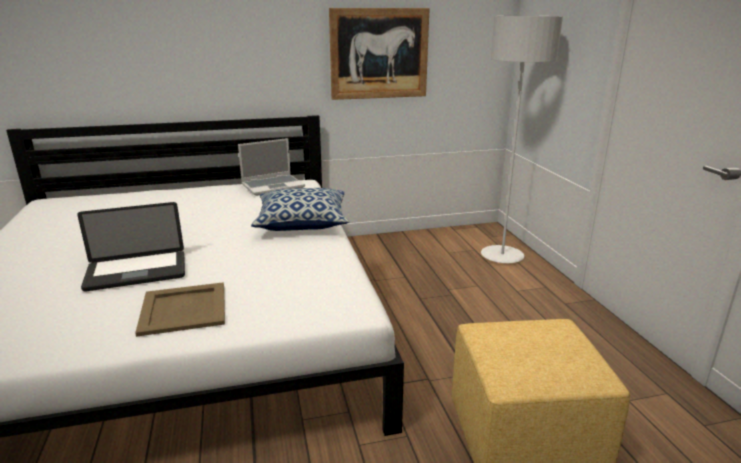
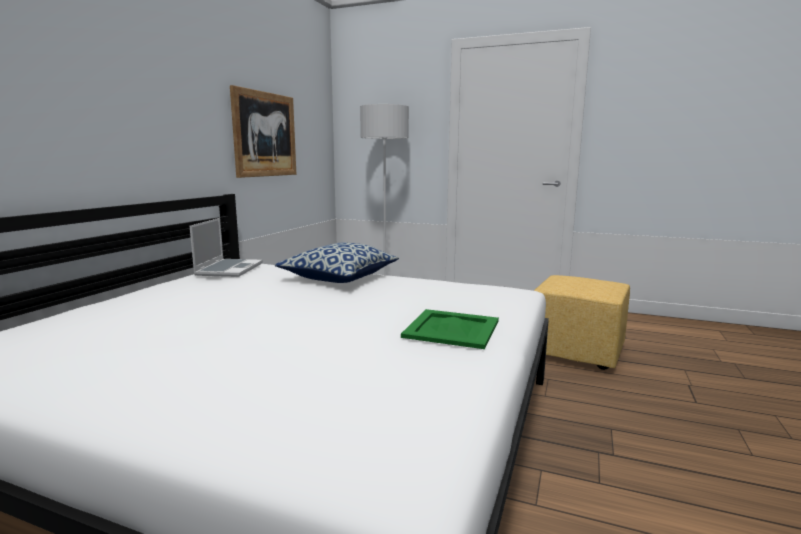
camera: 55 degrees left, 10 degrees down
(136, 272) = (335, 336): laptop -> none
(184, 308) = (451, 328): beige tray -> green tray

